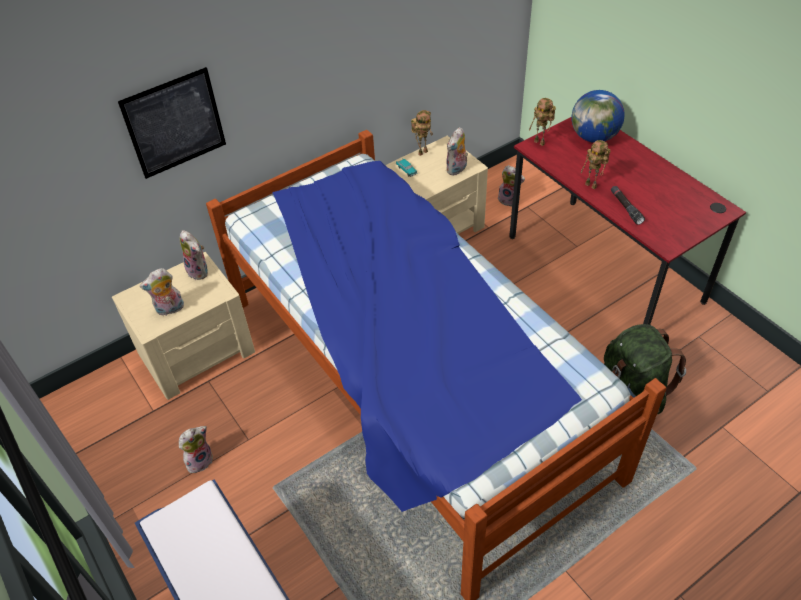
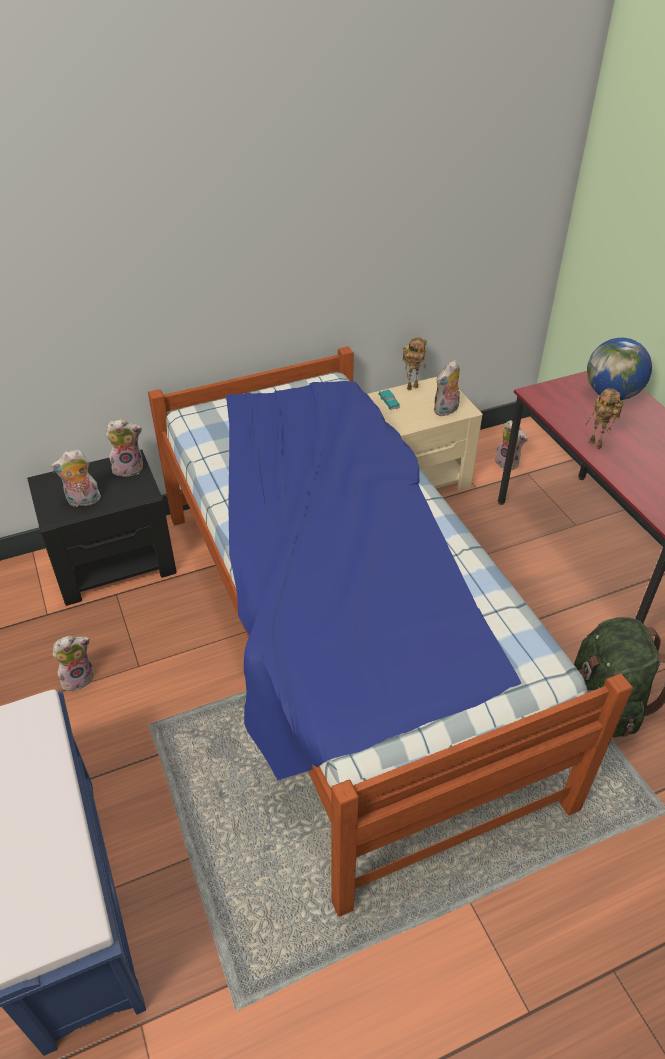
camera: 10 degrees right, 5 degrees down
(174, 123) = (121, 291): picture -> none
(197, 352) = (114, 561): beige nightstand -> black nightstand
(200, 271) = (129, 468): plush toy -> plush toy turned 75 degrees counterclockwise
(540, 142) = (546, 391): toy robot -> none
(626, 208) = (632, 475): black flashlight -> none

